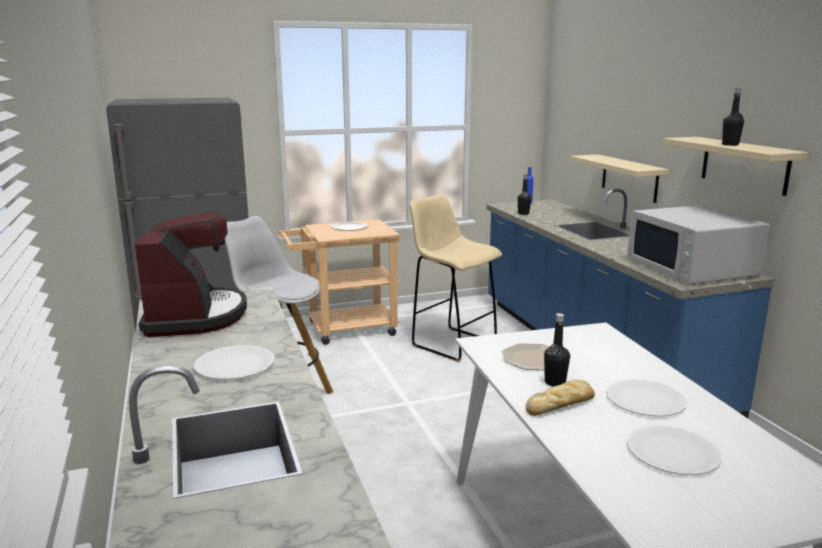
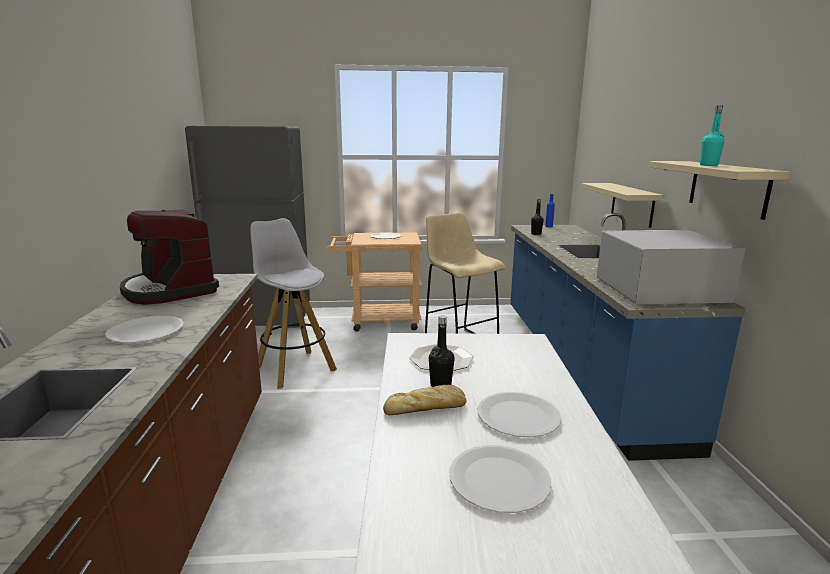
camera: 15 degrees right, 0 degrees up
(194, 316) = (170, 290): coffee machine -> coffee machine turned 135 degrees clockwise
(691, 269) = (658, 291): white microwave -> white microwave turned 90 degrees clockwise
(730, 144) = (708, 165): black bottle -> turquoise bottle

